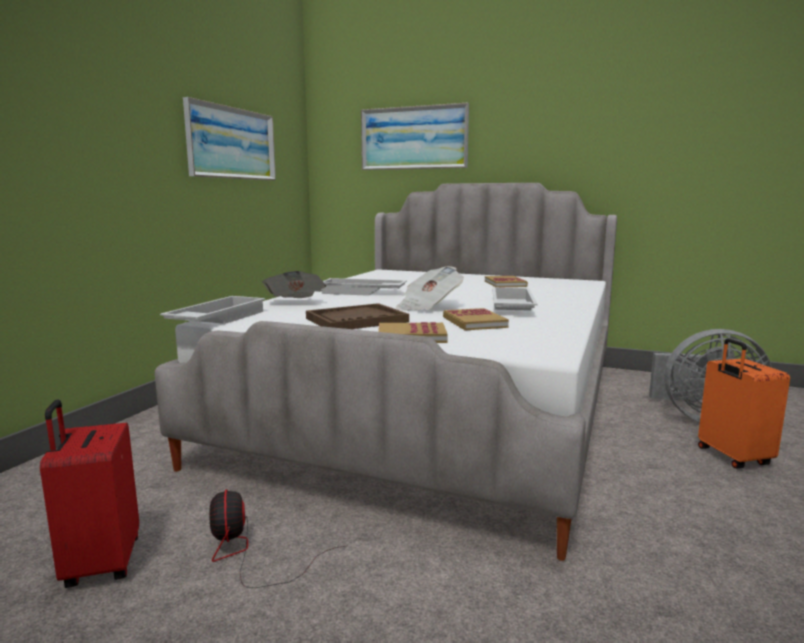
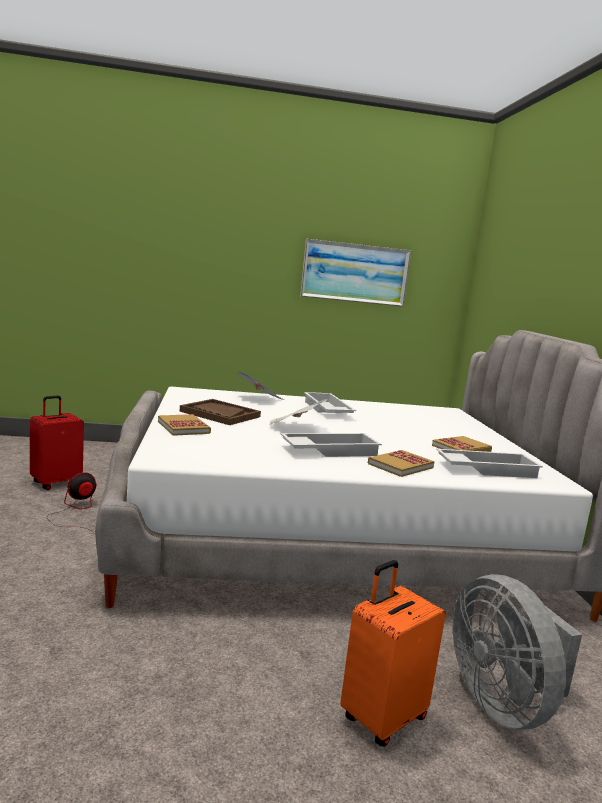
camera: 60 degrees right, 0 degrees up
(216, 319) = (189, 390): white tray -> white tray (486, 469)
(414, 138) = (524, 276): picture -> none
(474, 322) = (249, 440): book -> book (400, 465)

